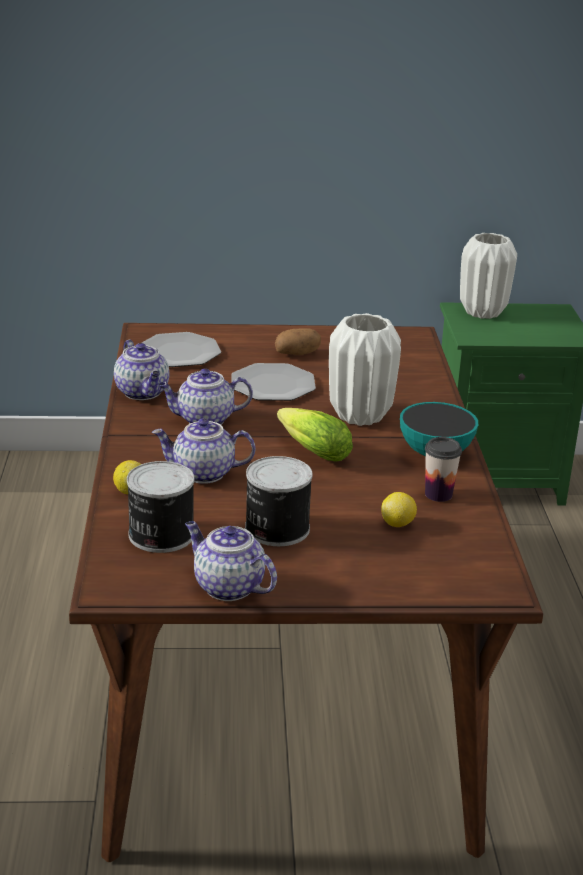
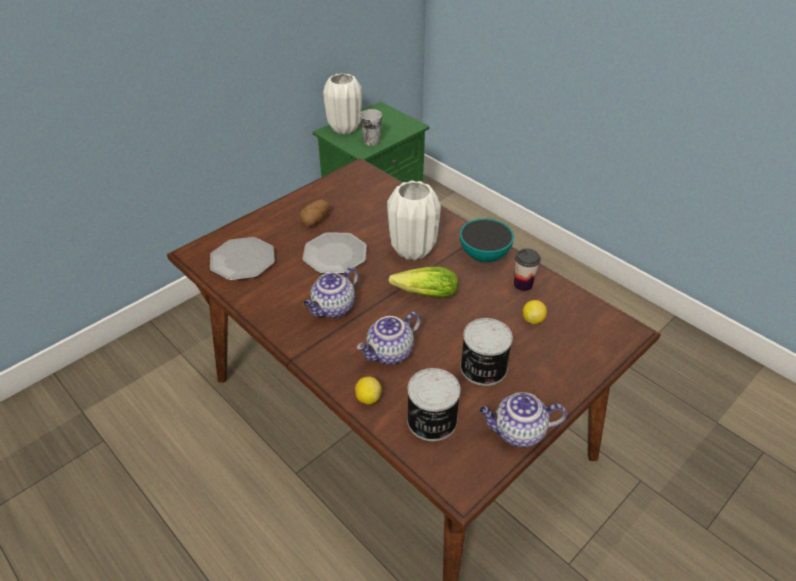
camera: 40 degrees left, 15 degrees up
(143, 393) = (265, 309): teapot -> none
(498, 334) = (371, 141): none -> cup

